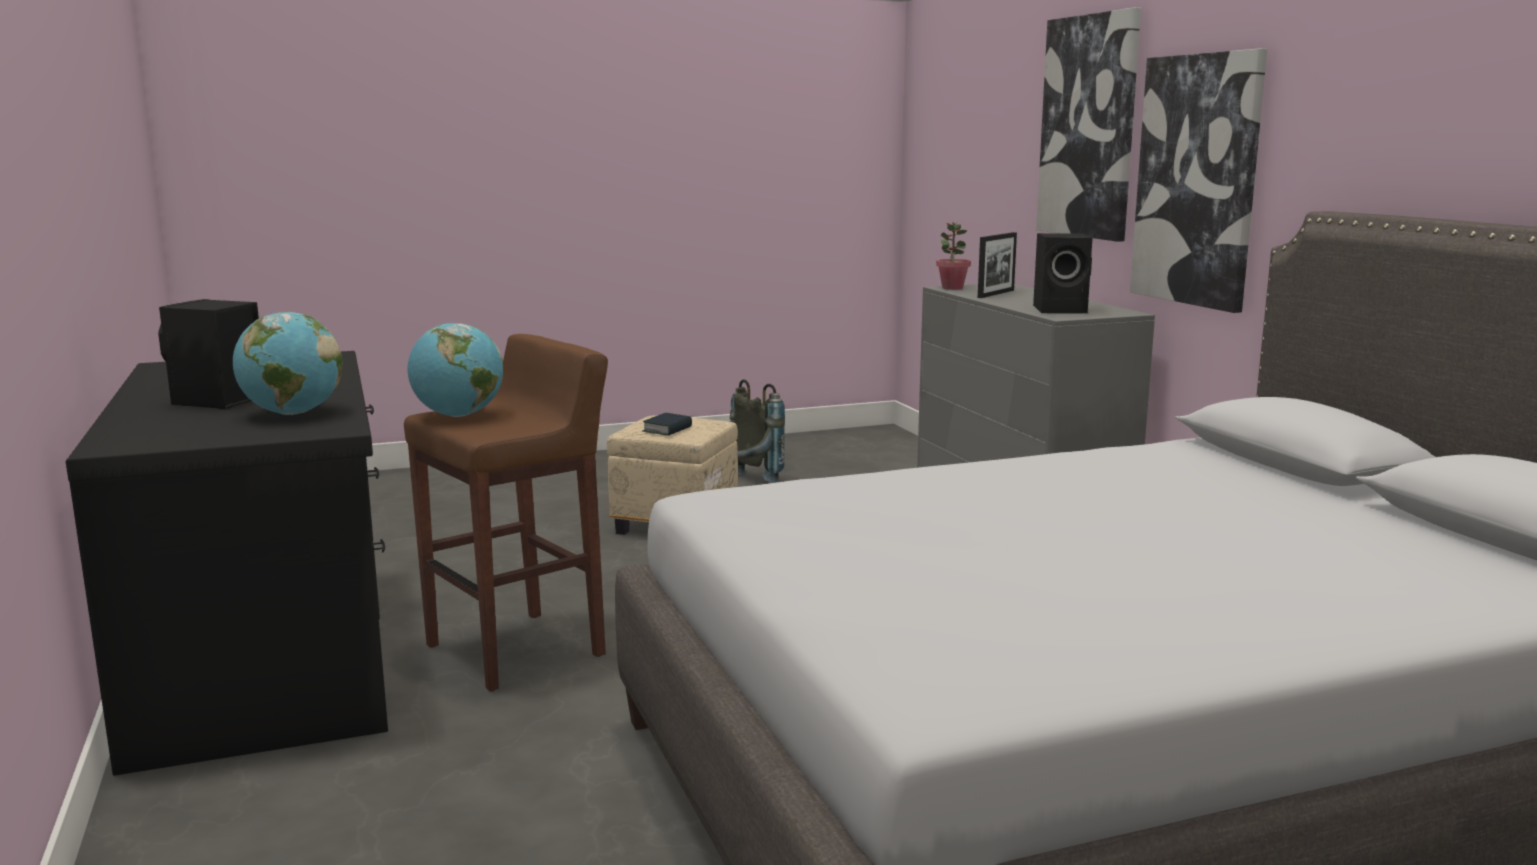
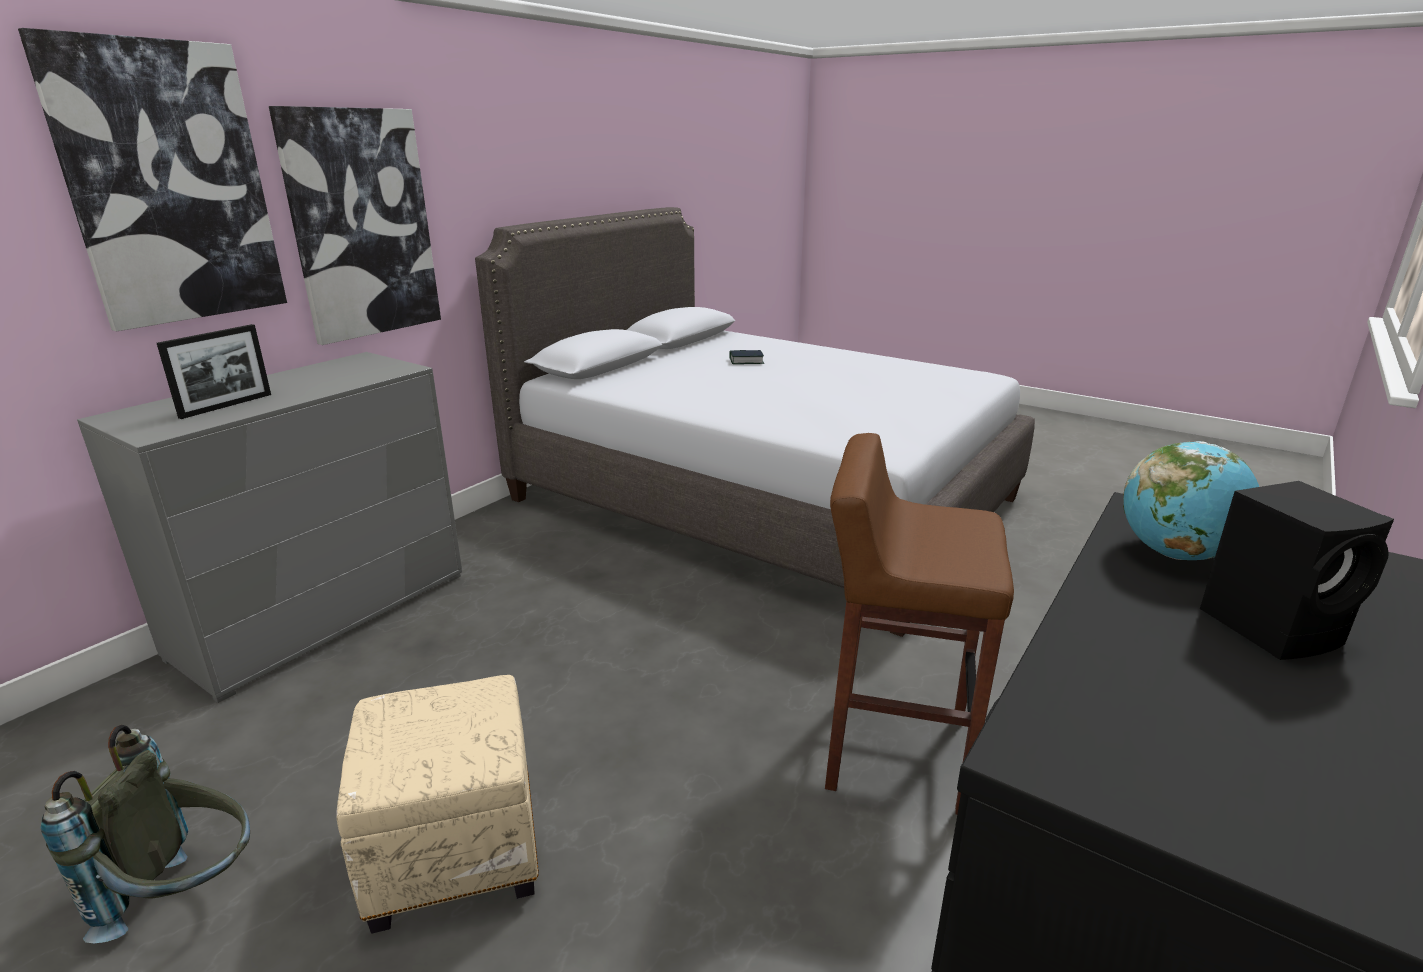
camera: 125 degrees left, 10 degrees up
(458, 416) = (964, 554): globe -> none
(667, 429) = (470, 718): book -> book (746, 361)
(952, 288) = (161, 430): potted plant -> none
(996, 294) = (226, 406): picture frame -> picture frame turned 120 degrees clockwise
(1062, 310) = (359, 372): black speaker -> none

